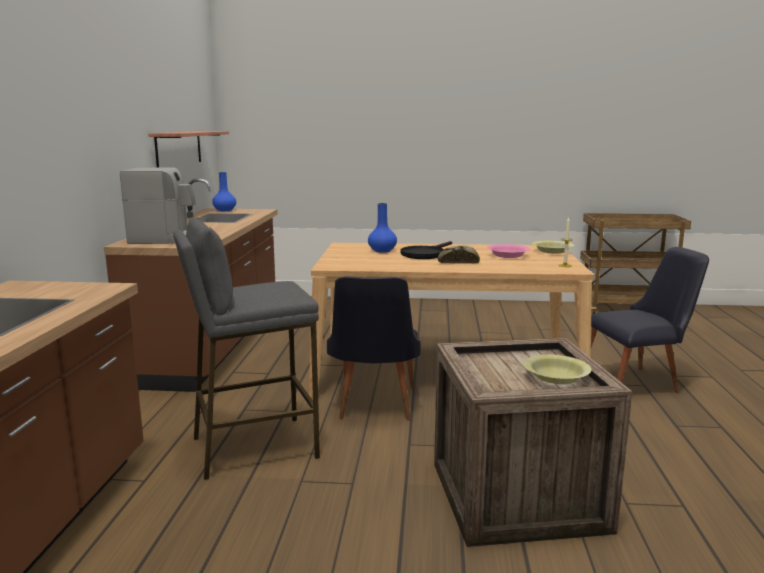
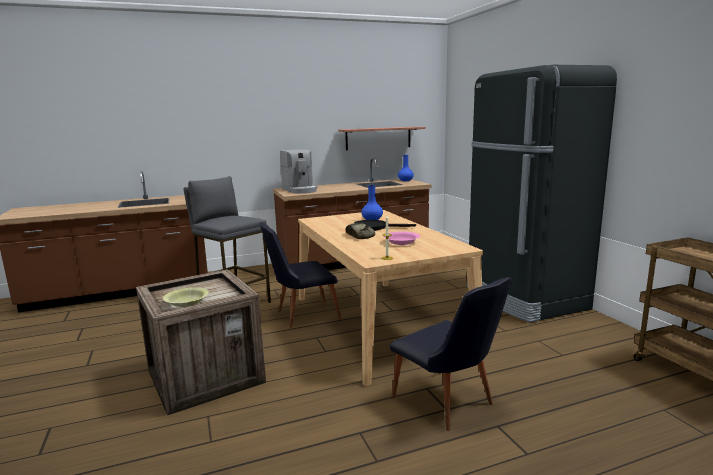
camera: 65 degrees right, 0 degrees up
(448, 310) = (524, 299): none -> black fridge
(552, 252) = (442, 250): yellow bowl -> none

